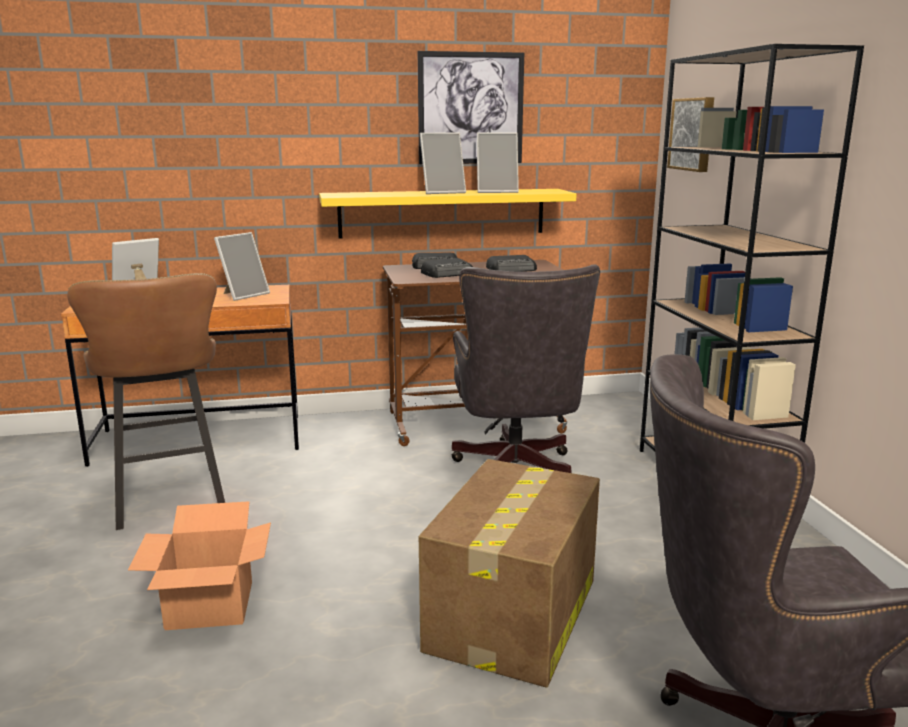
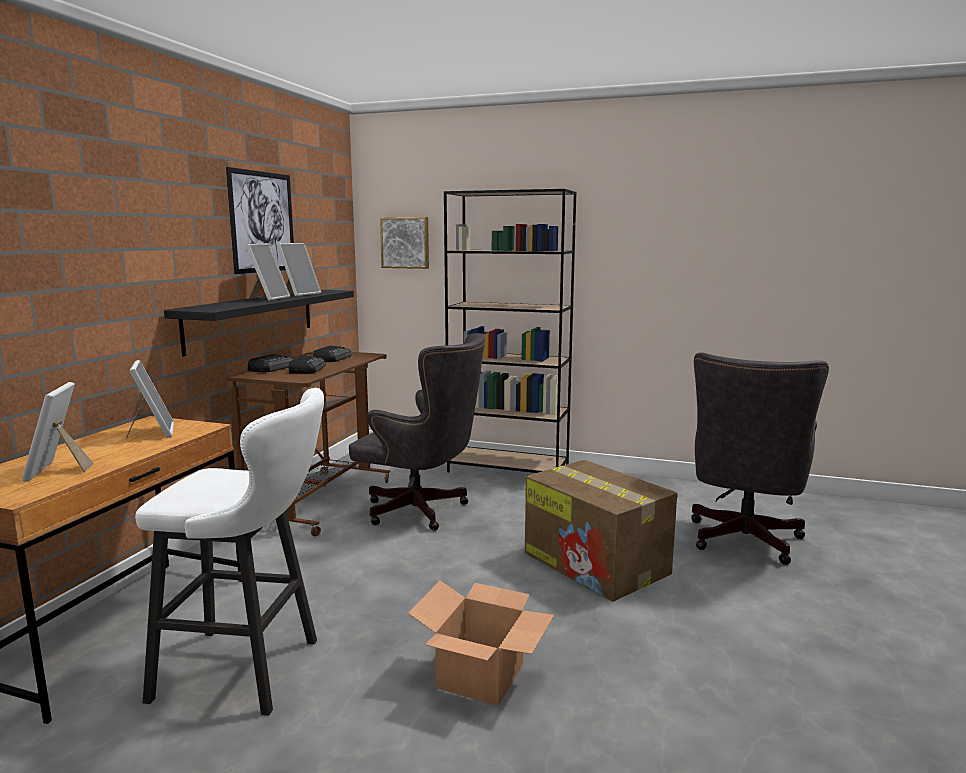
camera: 60 degrees left, 5 degrees down
(170, 503) = (255, 671): brown stool -> white stool
(442, 213) = (252, 319): yellow shelf -> black shelf

